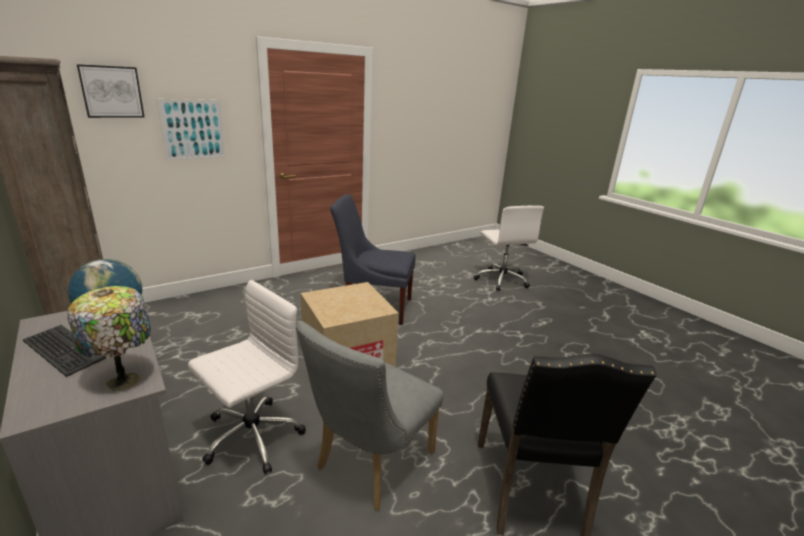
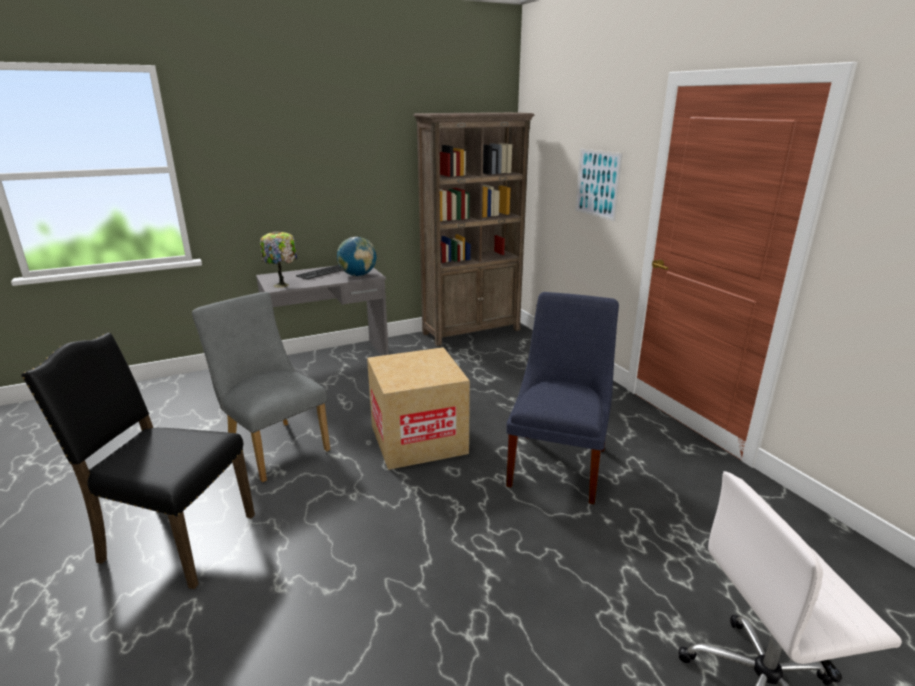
camera: 100 degrees right, 0 degrees up
(112, 92) = (559, 140): picture -> none
(251, 437) = (336, 396): white office chair -> none

